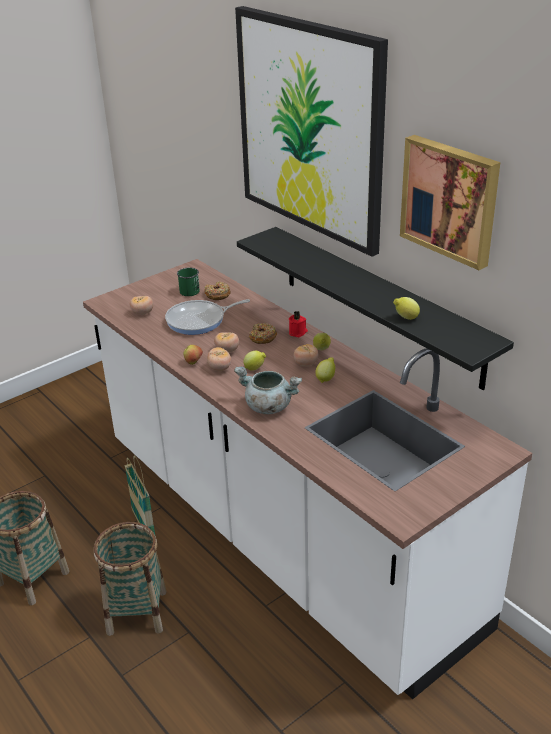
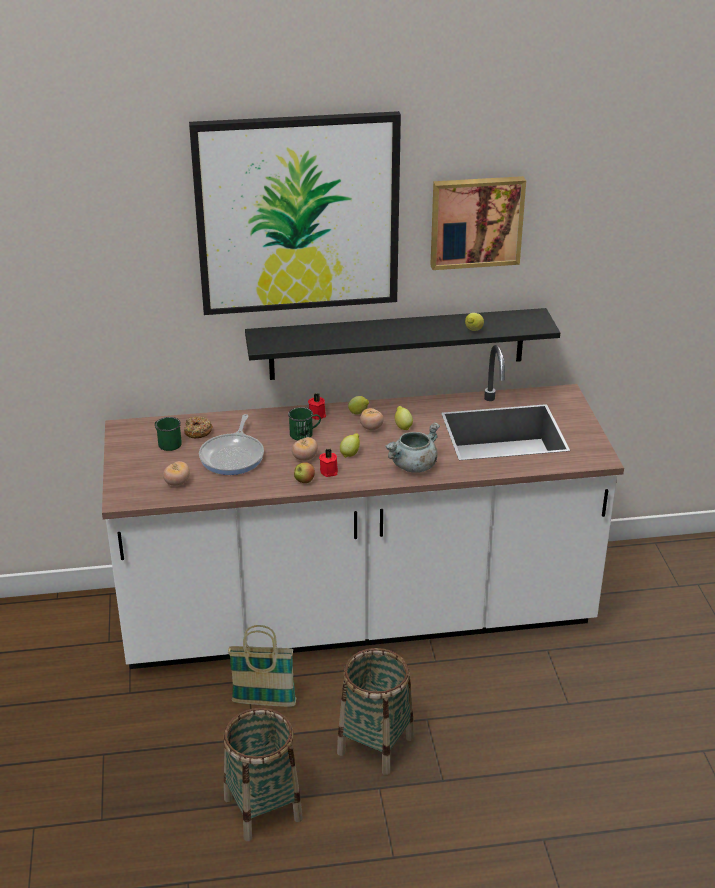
camera: 60 degrees left, 0 degrees up
(219, 368) = (329, 471): tomato -> red candle
(262, 337) = (305, 434): donut -> green mug

